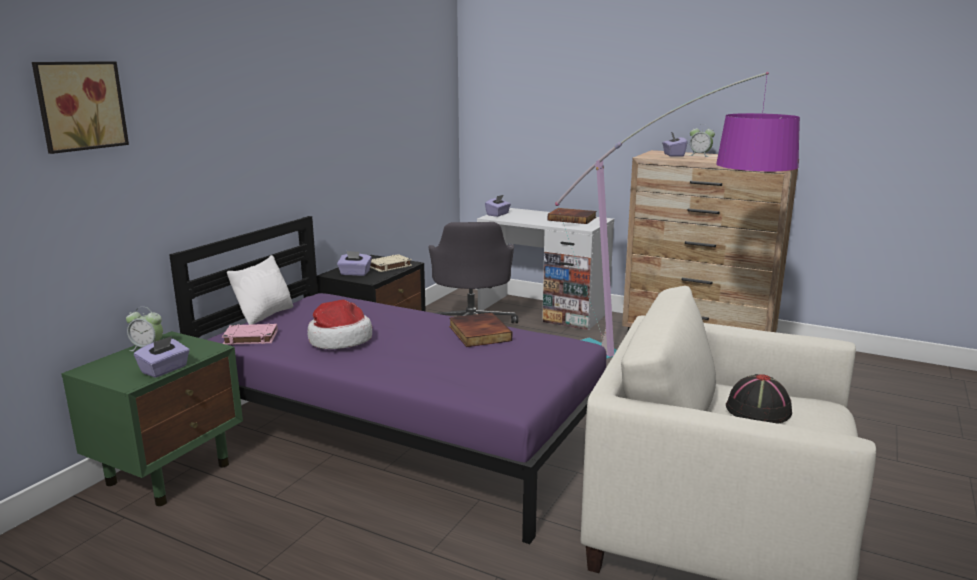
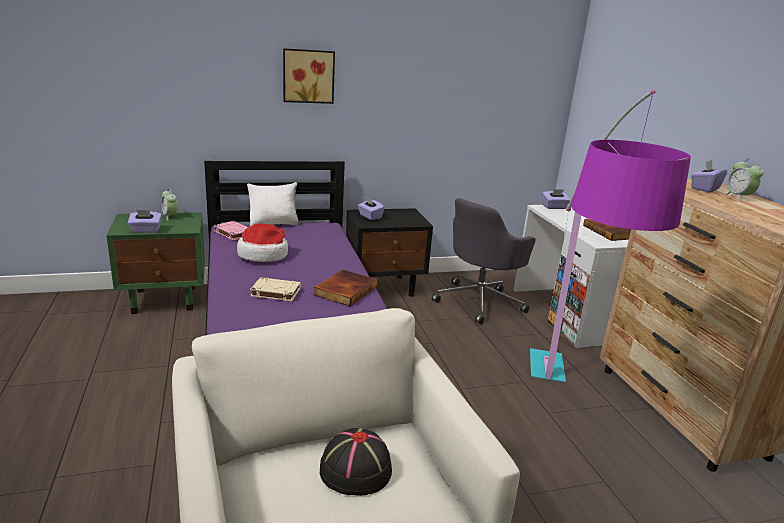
camera: 45 degrees right, 5 degrees up
(79, 105) = (147, 50): picture -> picture (308, 76)
(389, 266) = (403, 220): beige book -> beige book (275, 292)

